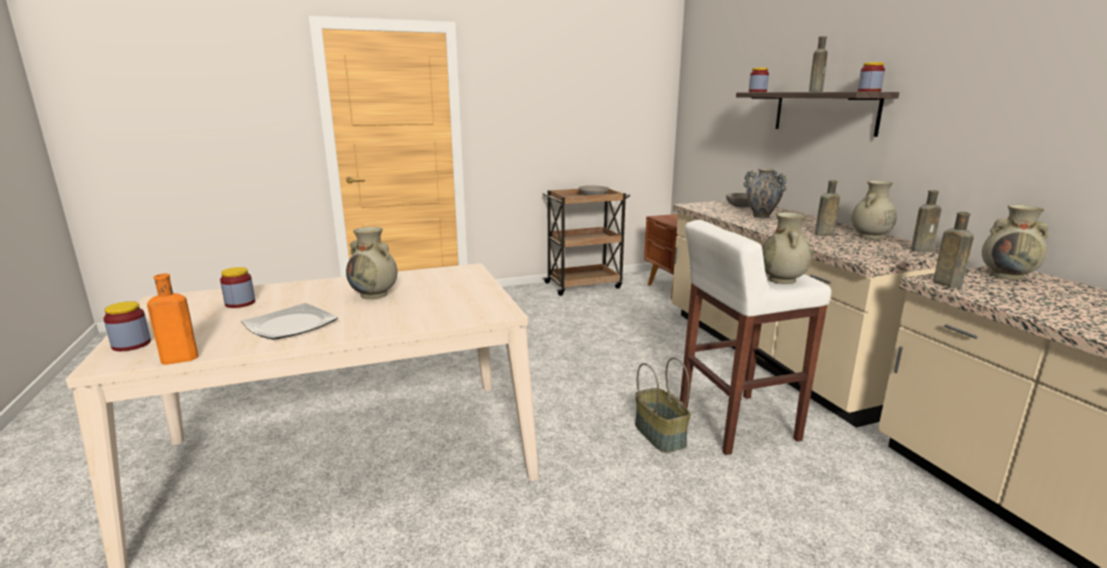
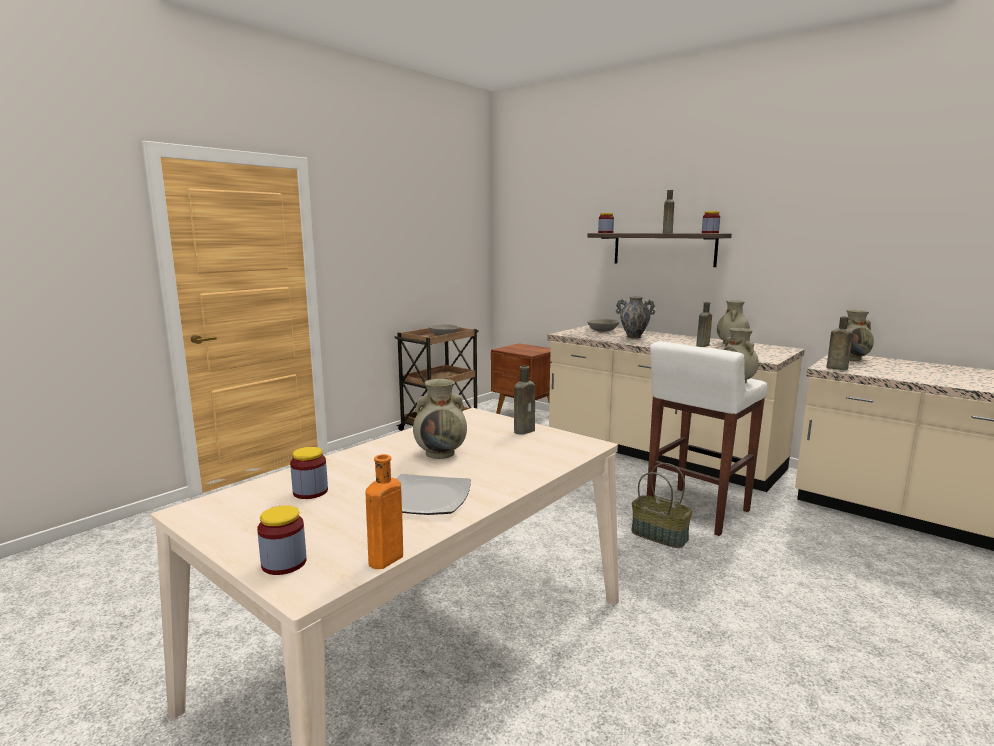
camera: 30 degrees left, 5 degrees down
(923, 250) = (778, 349): brown bottle -> brown bottle (525, 430)

